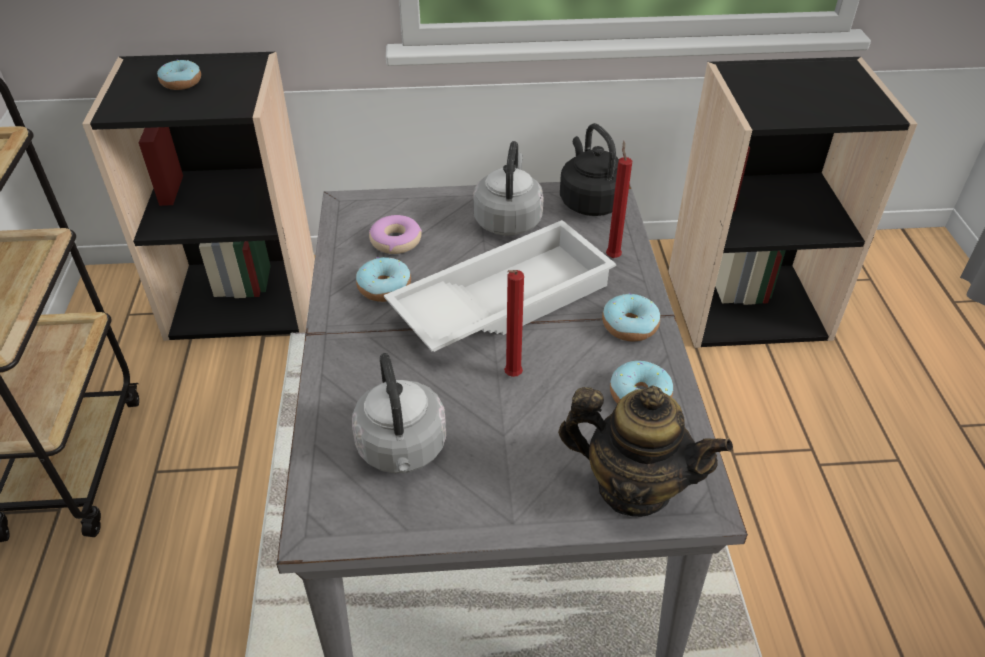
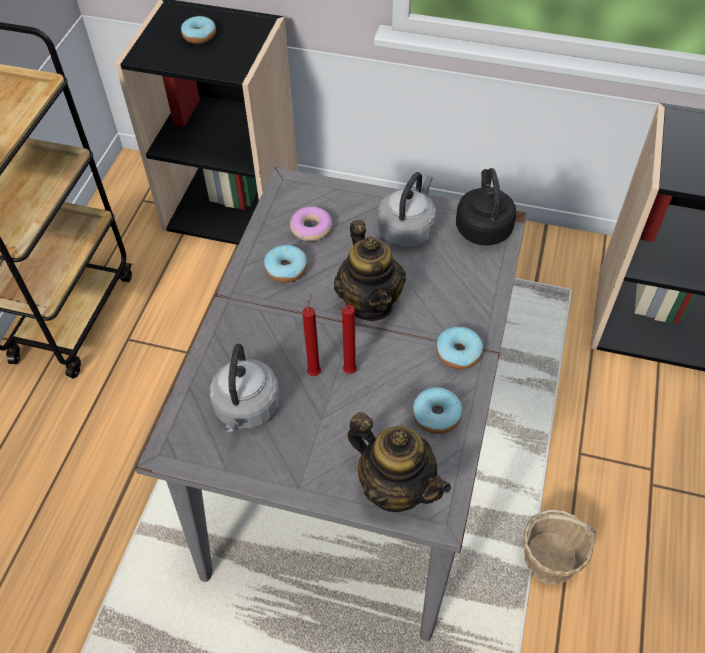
camera: 20 degrees right, 10 degrees up
(502, 299) = (370, 302): white tray -> teapot
(612, 256) = (476, 285): red candle -> red candle (315, 371)
(755, 574) = (550, 558): none -> basket

